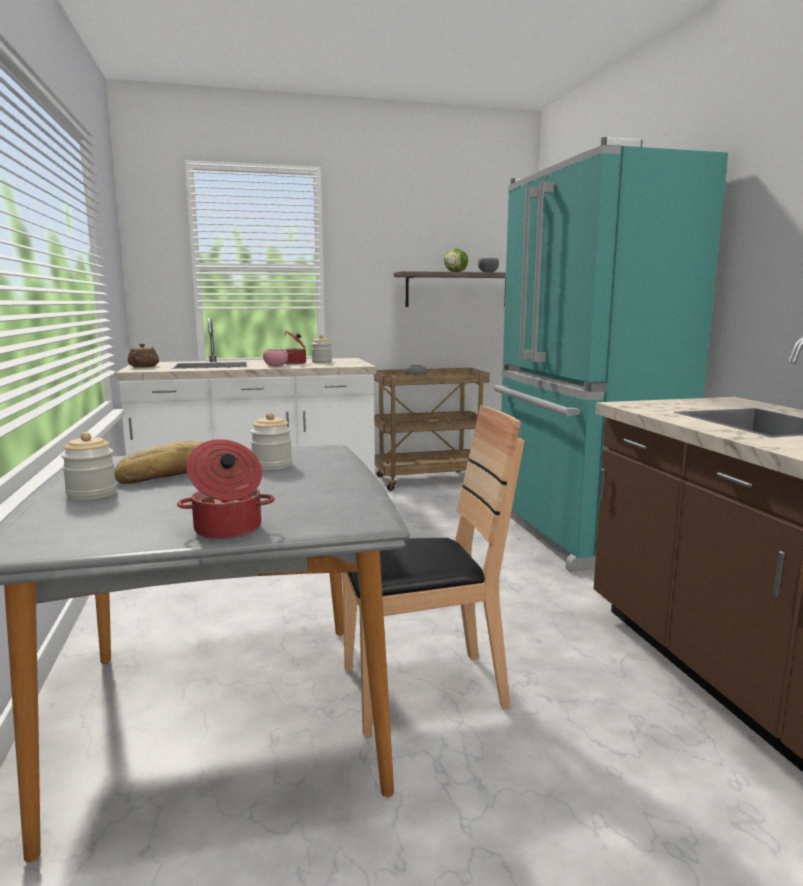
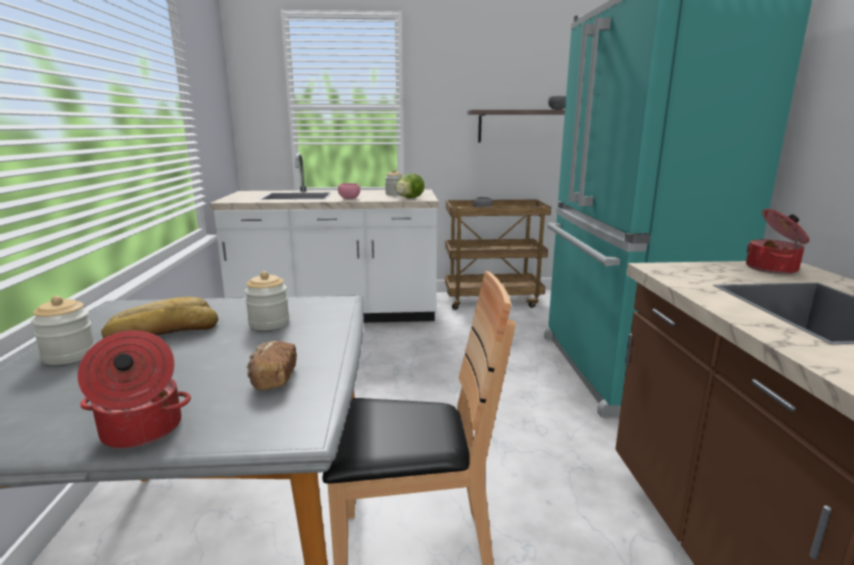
camera: 10 degrees right, 5 degrees up
(144, 366) = (240, 196): brown teapot -> none
(294, 363) = (369, 195): cooking pot -> cooking pot (773, 269)
(314, 497) = (272, 379): none -> bread
(454, 272) = (524, 109): lettuce -> lettuce (409, 198)

